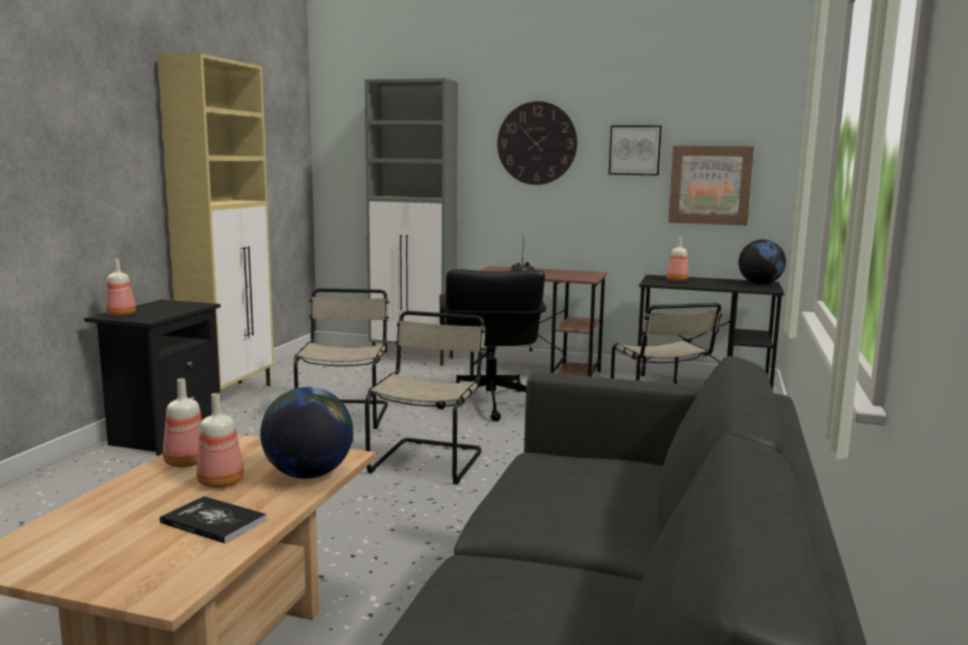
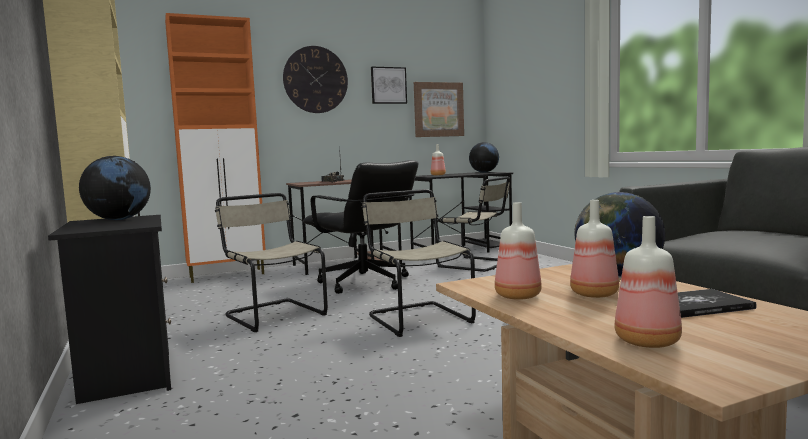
camera: 40 degrees left, 5 degrees down
(122, 315) = (89, 228): bottle -> bottle (645, 341)
(176, 306) = (119, 219): none -> globe
(413, 358) = (228, 275): grey cabinet -> orange cabinet

